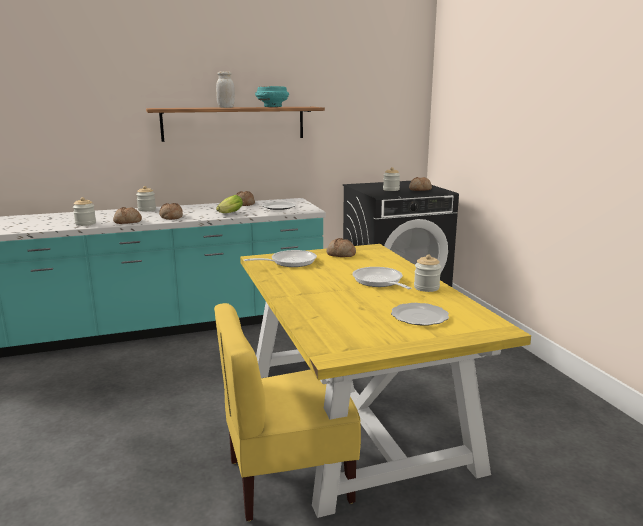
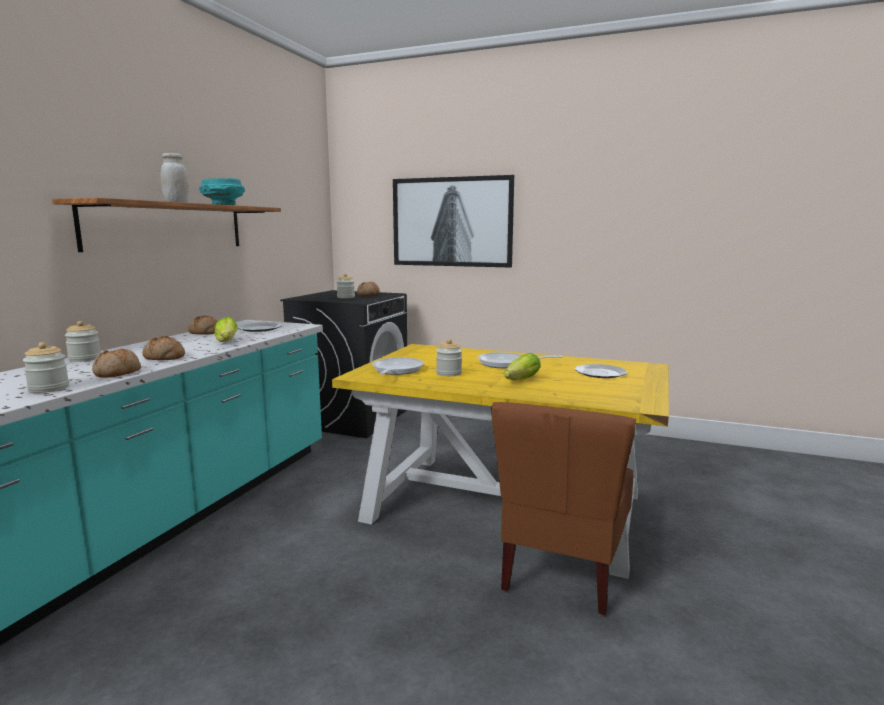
camera: 50 degrees left, 5 degrees down
(288, 479) = (562, 572): yellow chair -> brown chair
(332, 298) = (520, 381): none -> lettuce
(340, 254) = (414, 356): bread -> none
(426, 288) = (544, 359): jar -> jar (449, 373)
(506, 121) = (451, 222): none -> picture

